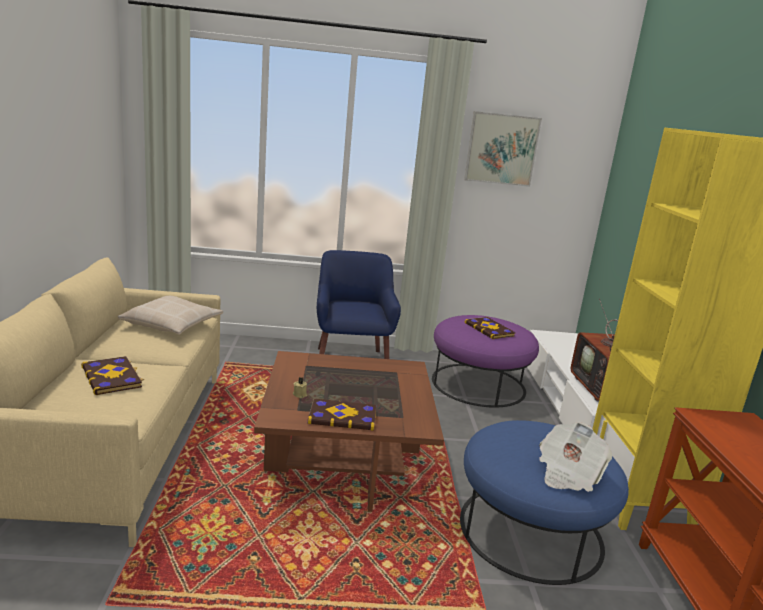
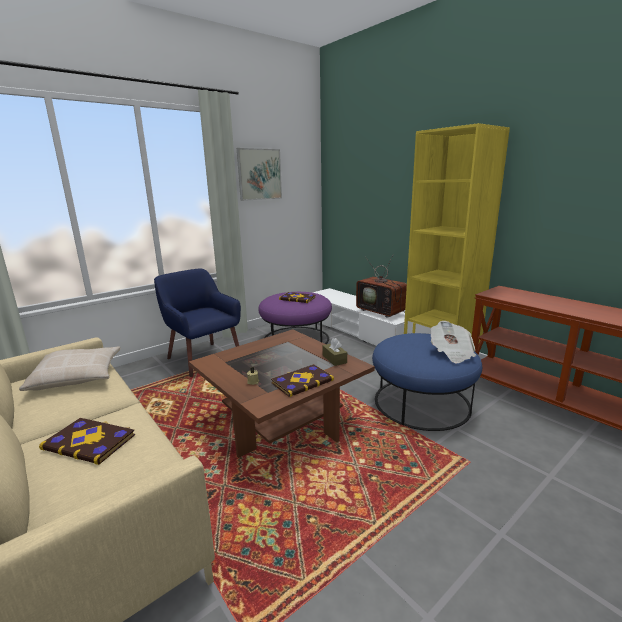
camera: 35 degrees left, 0 degrees up
(412, 411) = (334, 359): none -> brown tissue box

